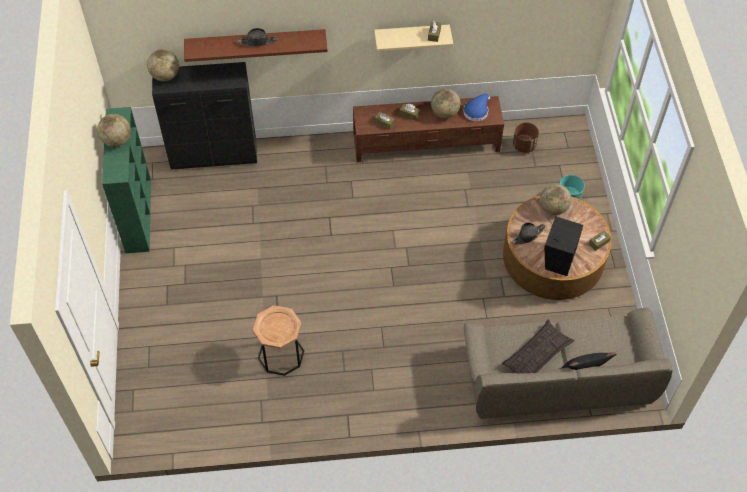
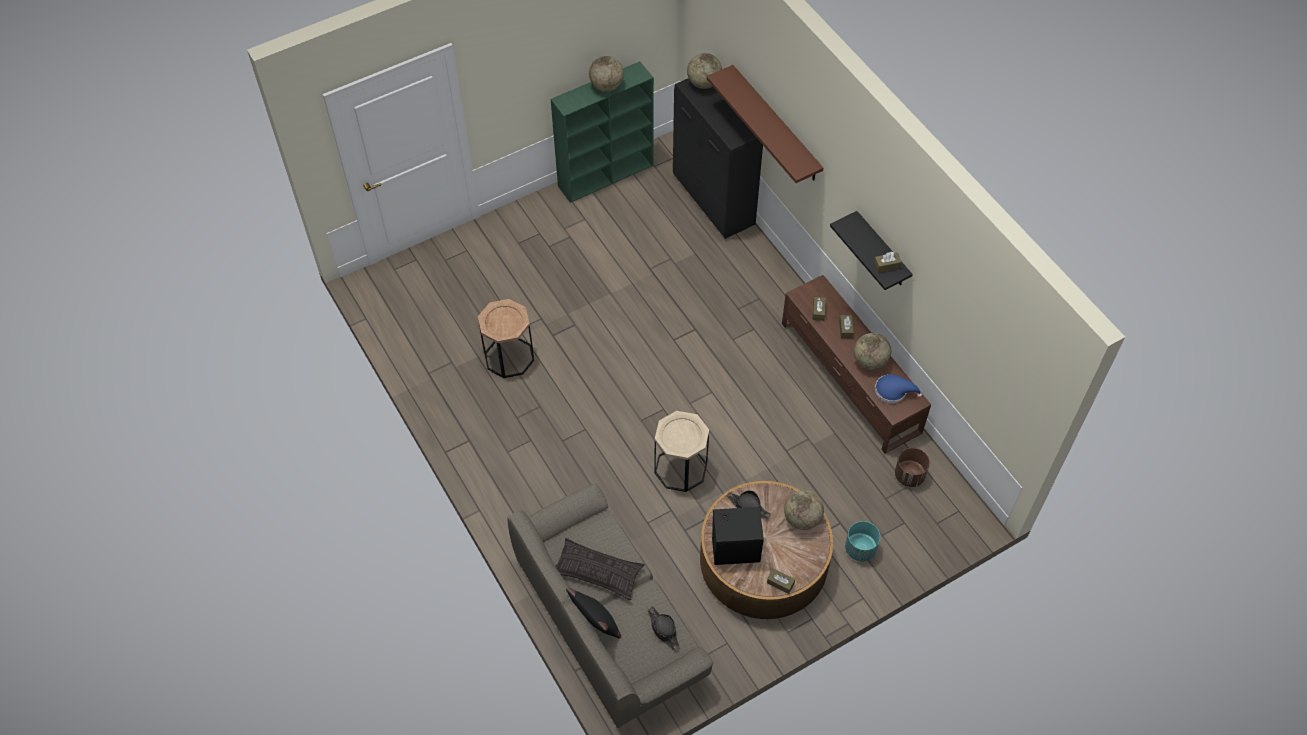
camera: 65 degrees right, 0 degrees up
(258, 41) = (767, 121): black hat -> black hat (664, 630)
(411, 35) = (882, 251): beige shelf -> black shelf
(450, 277) = (680, 468): none -> beige side table

